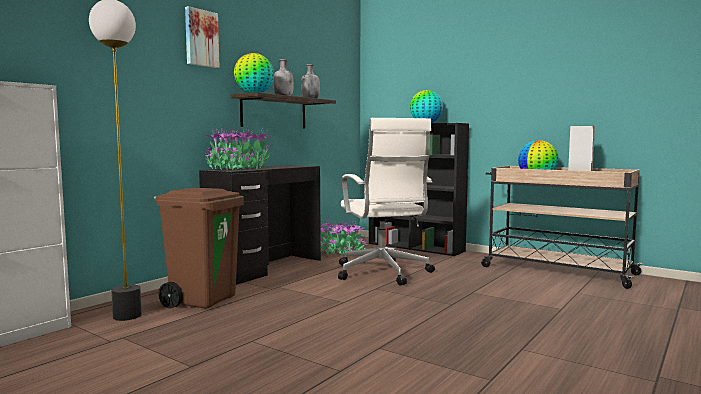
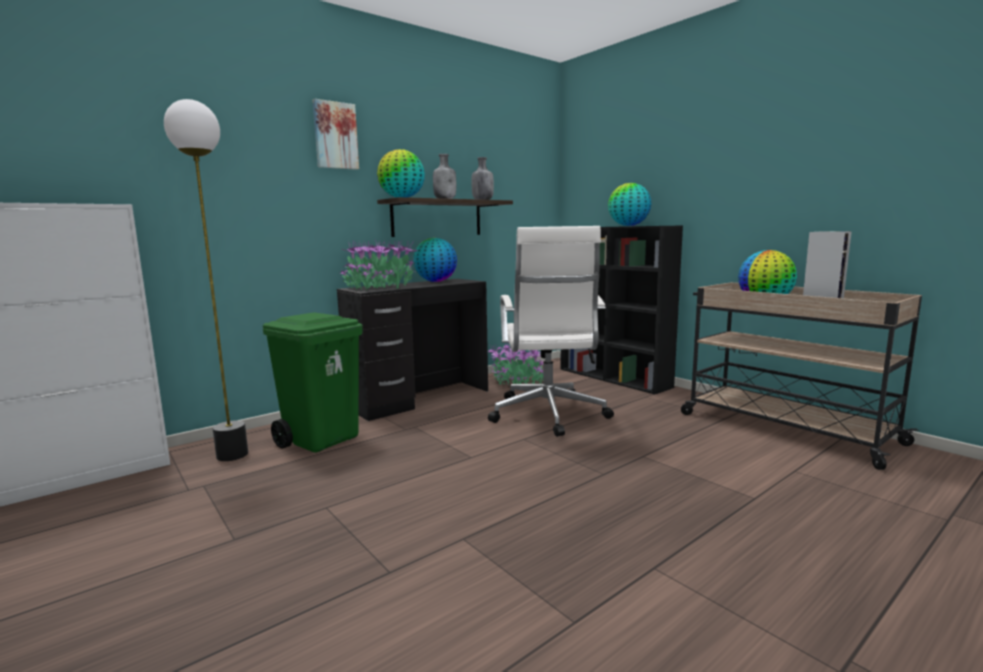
camera: 15 degrees right, 5 degrees up
(203, 300) = (322, 440): brown trash can -> green trash can
(277, 166) = (435, 282): none -> globe

